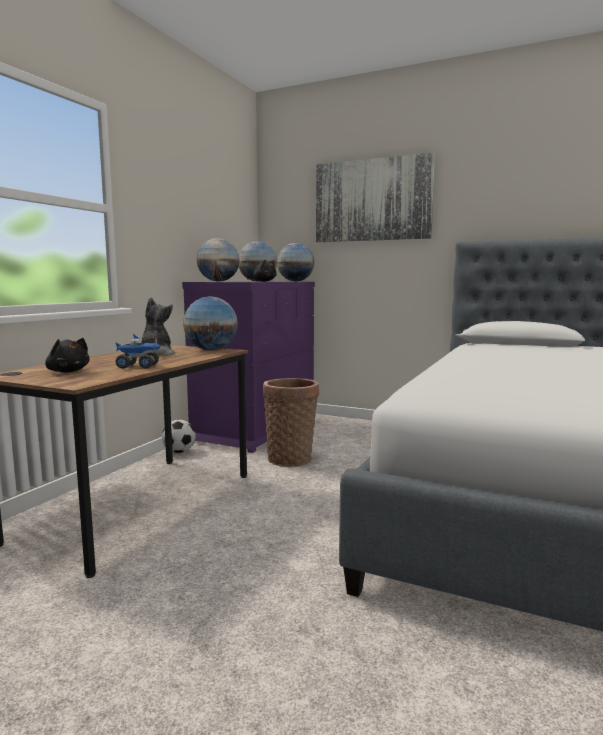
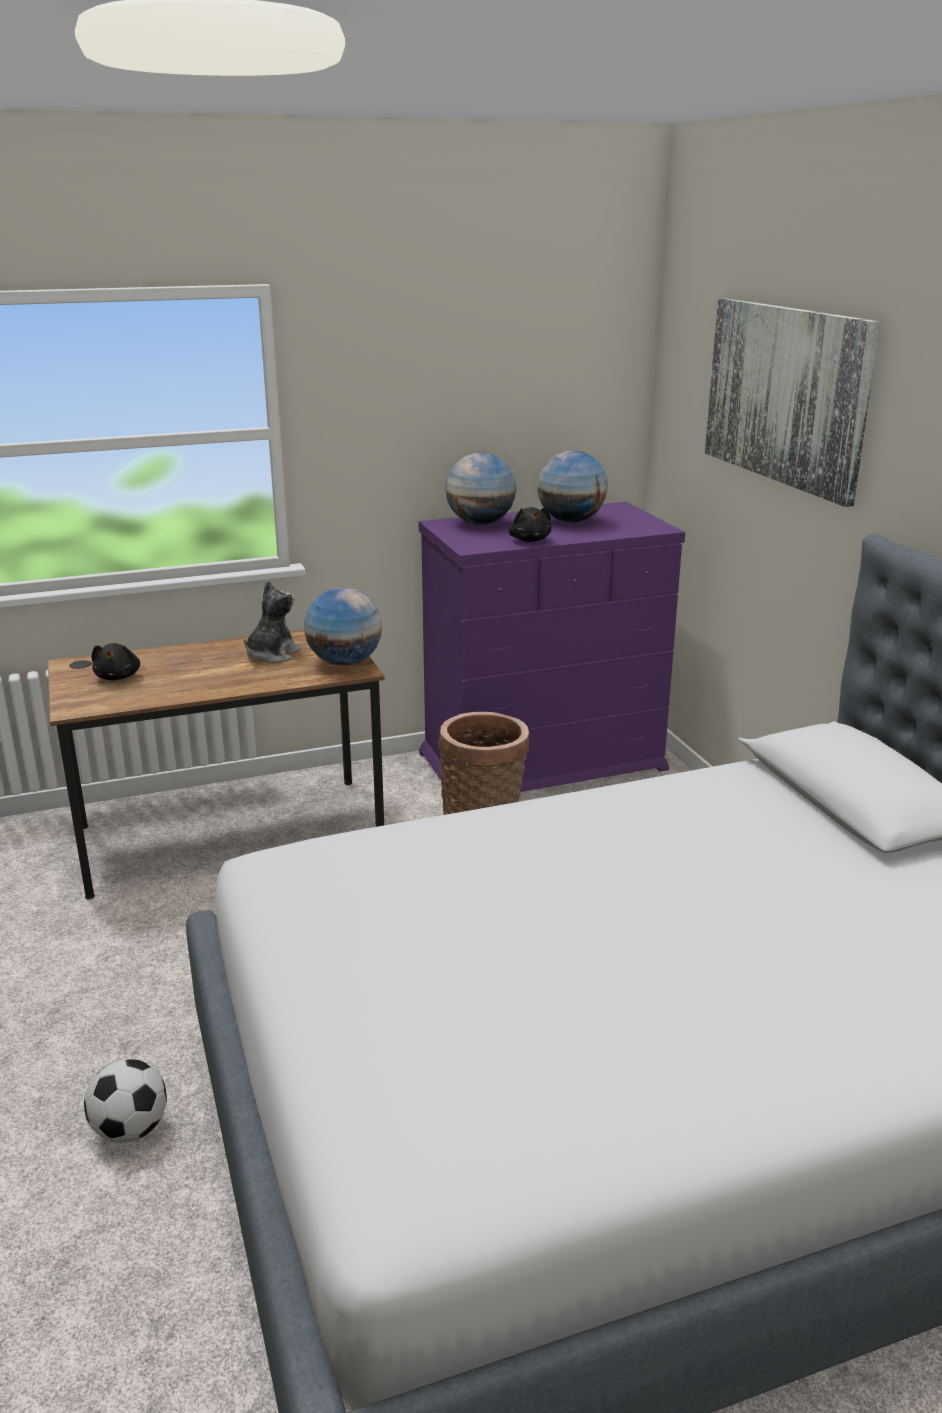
camera: 45 degrees right, 15 degrees up
(138, 366) = (187, 686): toy truck -> none
(179, 451) = (385, 768): football -> football (130, 1130)
(296, 281) = (648, 527): globe -> none

